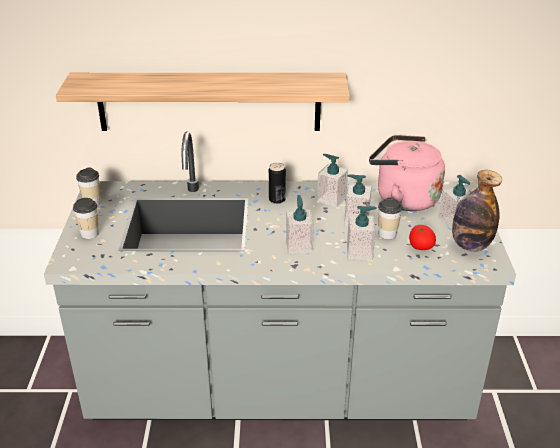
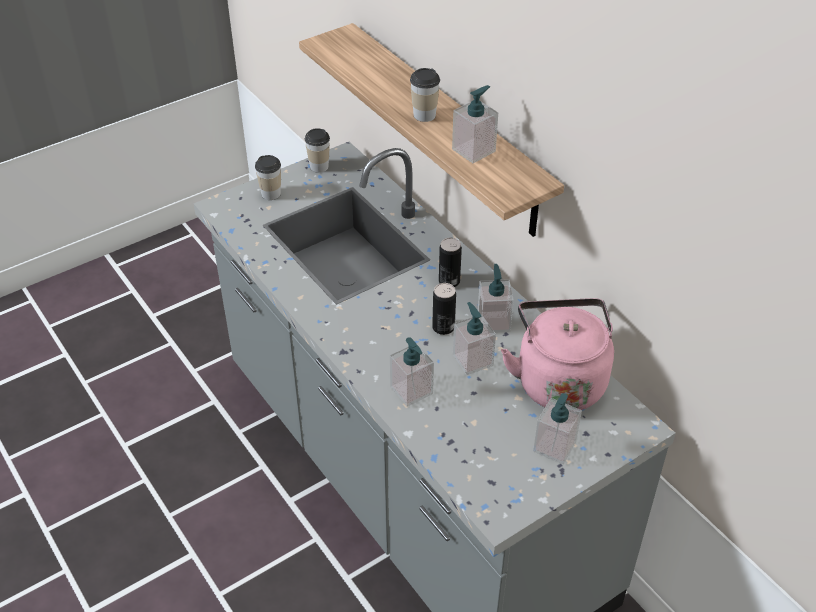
camera: 55 degrees right, 10 degrees up
(299, 246) = (379, 339): soap dispenser -> soap dispenser (474, 150)
(316, 218) = (443, 327): none -> can
(387, 234) = (468, 398): cup -> cup (424, 115)
(420, 247) = (469, 437): tomato -> none
(470, 245) = (515, 481): bottle -> none

